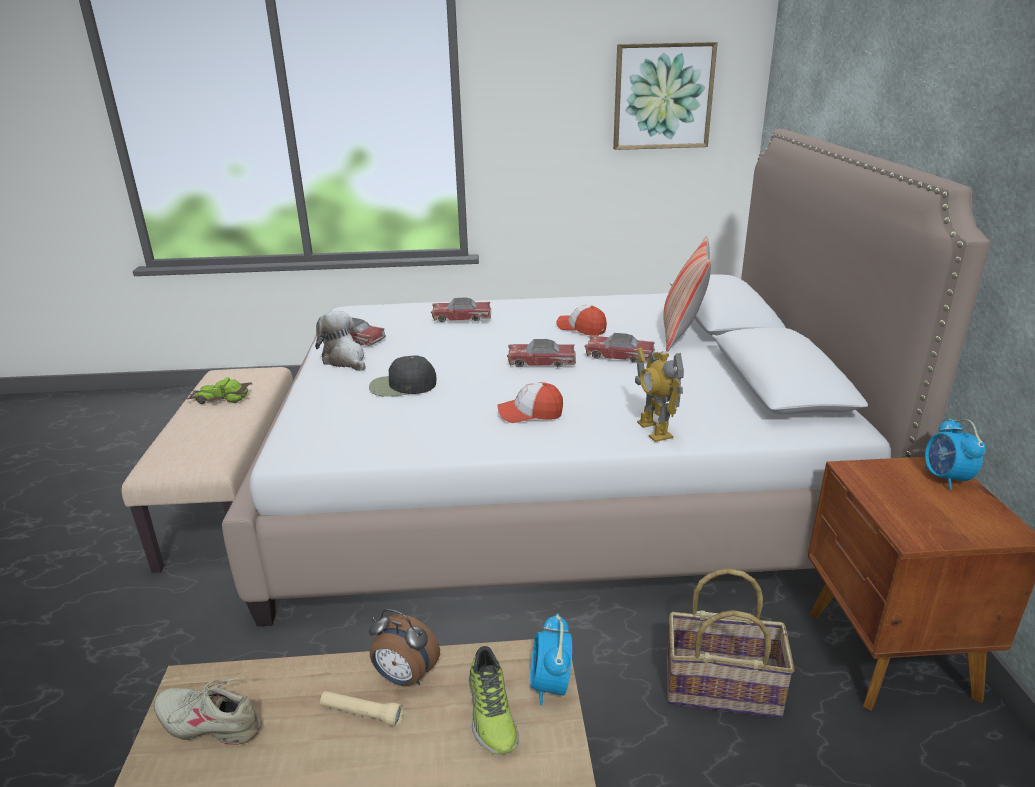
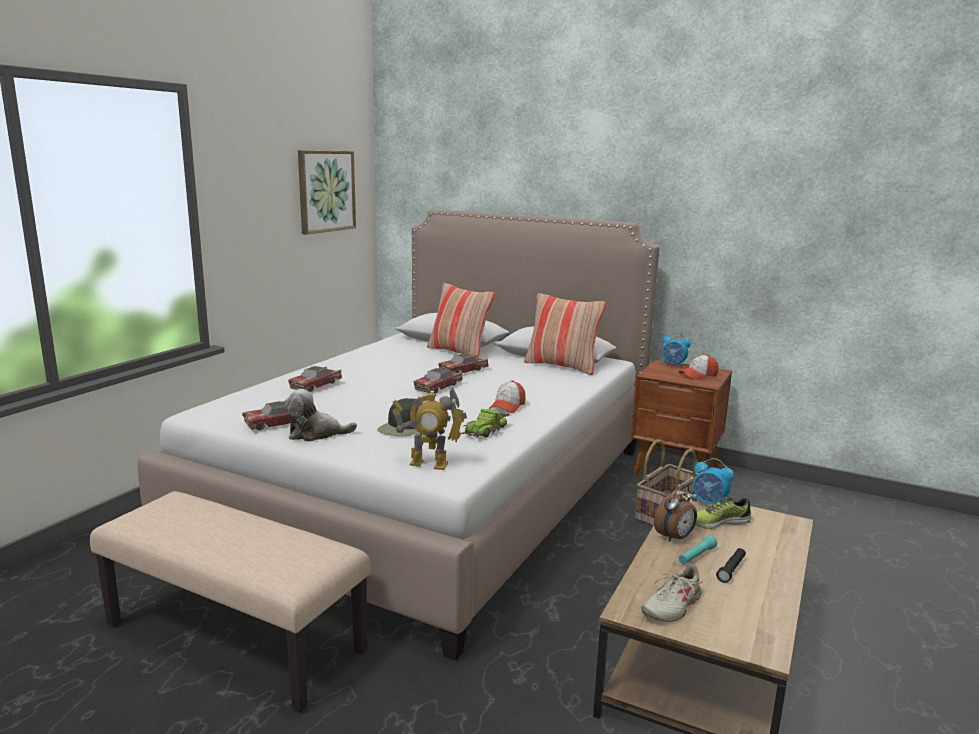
camera: 60 degrees left, 10 degrees down
(220, 398) = (201, 526): toy car -> toy car (484, 430)
(339, 763) = (731, 570): none -> black flashlight
(362, 713) = (696, 556): beige flashlight -> turquoise flashlight
(490, 712) = (718, 522): shoe -> shoe turned 150 degrees clockwise
(581, 328) = (404, 366): cap -> cap (698, 375)
(654, 430) = (569, 389): toy robot -> toy robot (429, 464)
(745, 399) = (562, 366): none -> pillow

